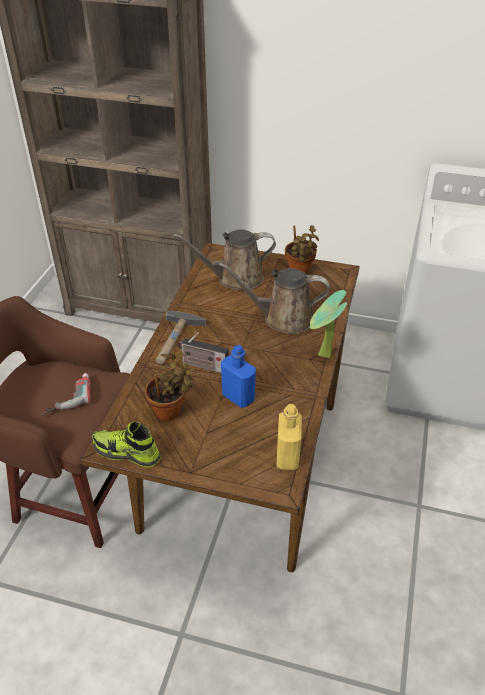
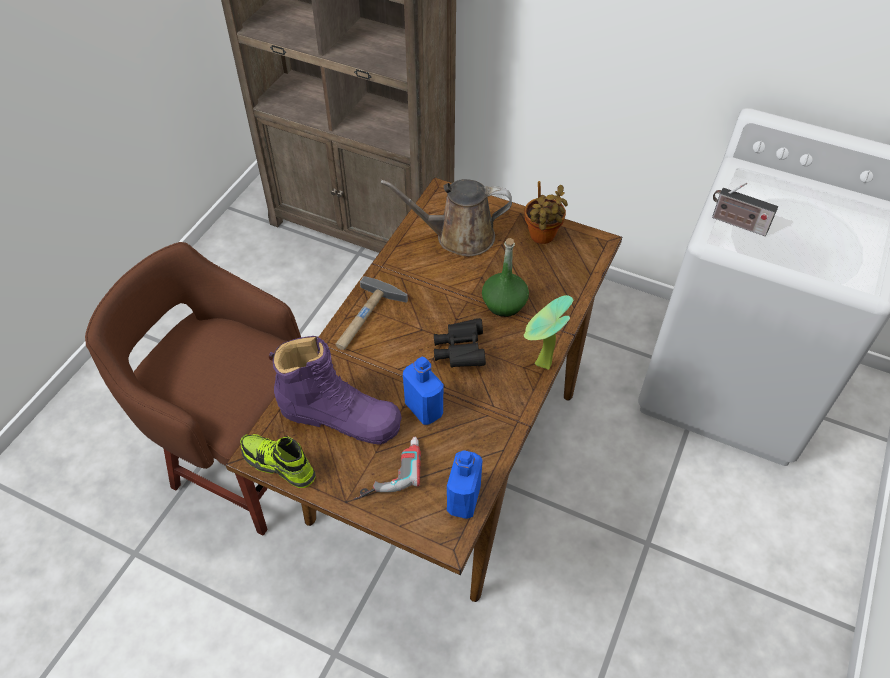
camera: 10 degrees right, 10 degrees up
(66, 396) = (230, 371): power drill -> power drill (388, 470)
(170, 411) = (340, 416): potted plant -> purple boot
(203, 366) = (391, 359): radio -> radio (736, 223)
(257, 354) = (460, 351): none -> black binoculars
(283, 318) = (504, 304): brown watering can -> green bottle
(287, 457) = (463, 500): yellow bottle -> blue bottle

